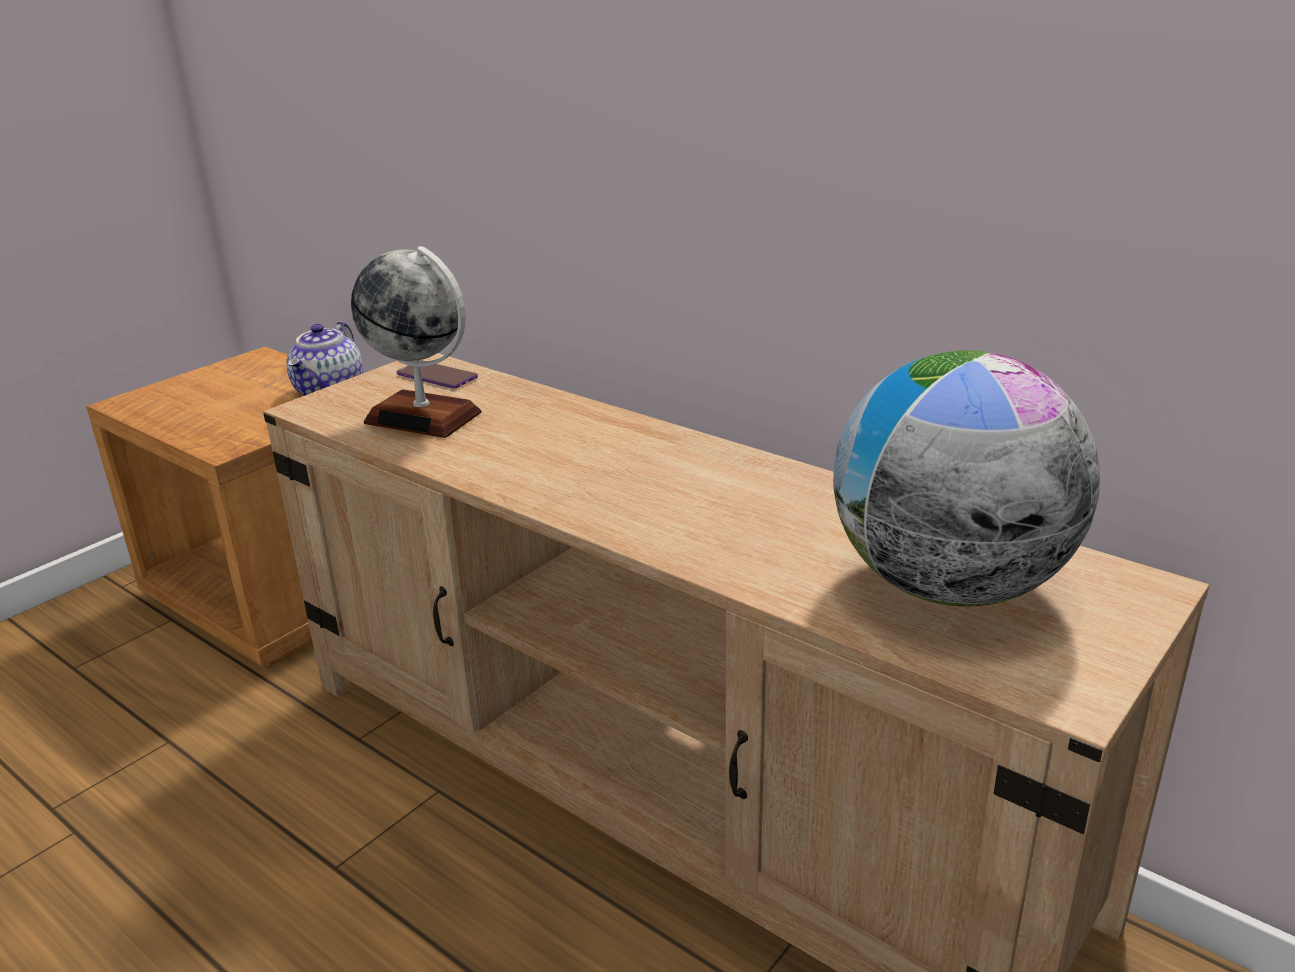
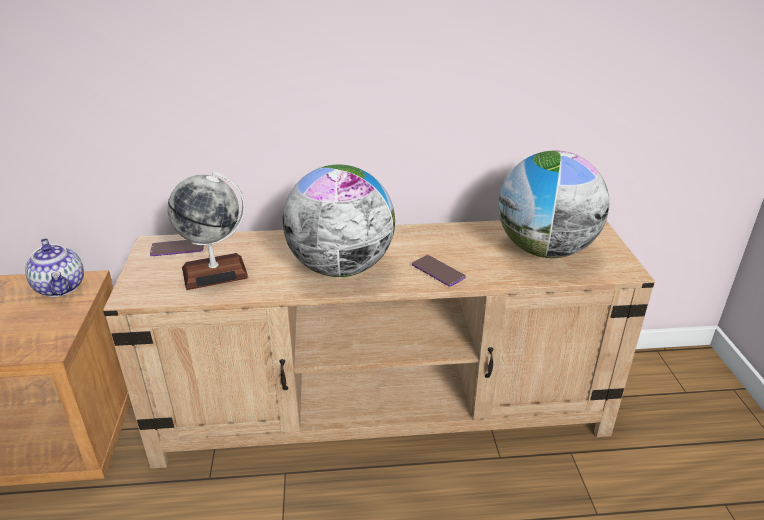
camera: 45 degrees left, 5 degrees up
(572, 471) = (341, 267): none -> globe
(695, 535) = (438, 271): none -> phone

